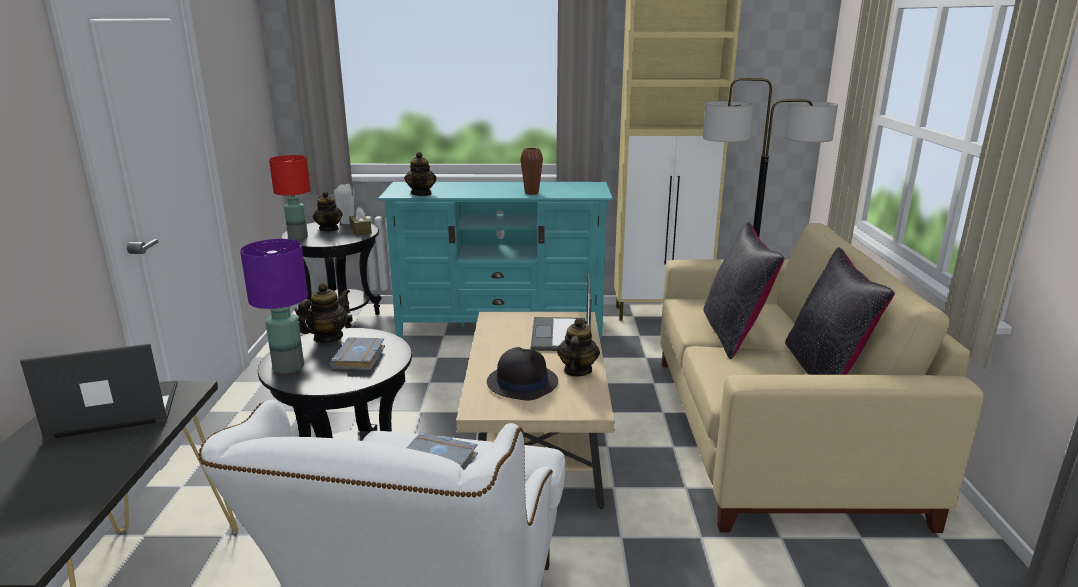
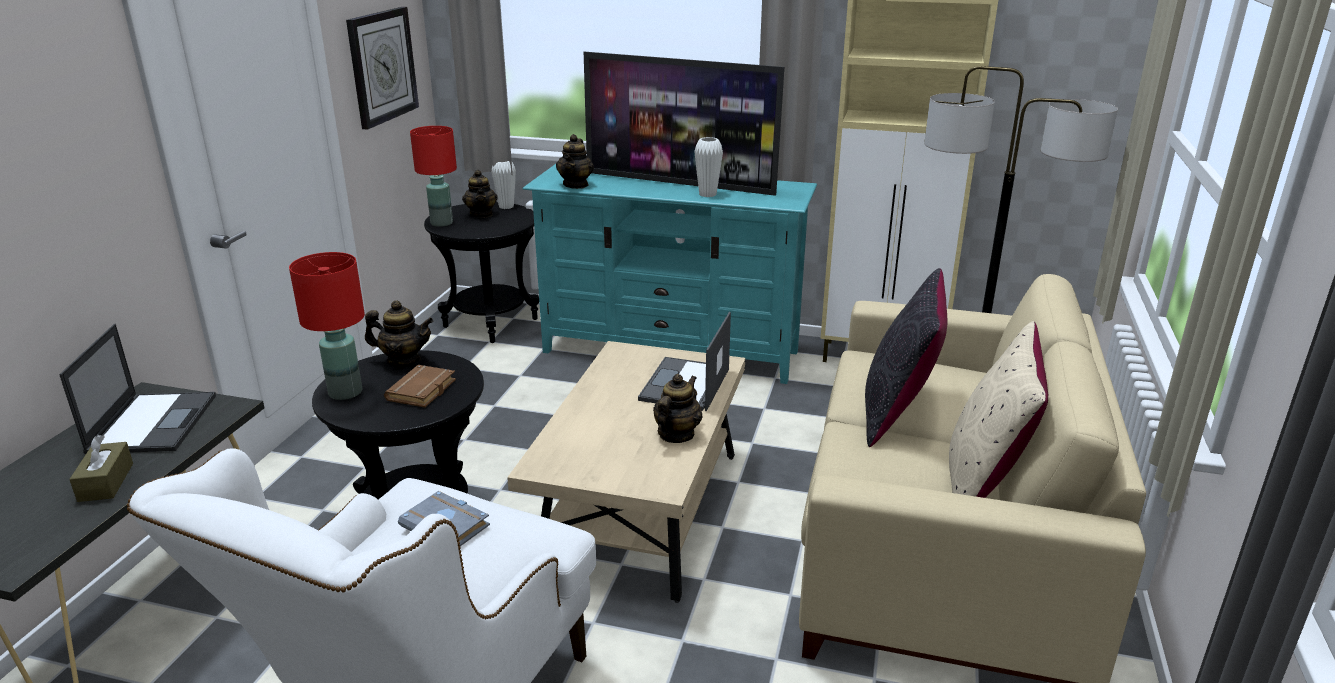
camera: 15 degrees right, 5 degrees up
(113, 412) = (153, 422): laptop -> laptop turned 90 degrees clockwise
(242, 104) = (382, 66): none -> wall clock
(289, 367) = (346, 392): purple table lamp -> red table lamp
(328, 337) = (403, 360): teapot -> teapot turned 45 degrees clockwise
(360, 230) = (515, 220): brown tissue box -> brown tissue box (106, 482)
(360, 358) = (422, 391): grey book -> brown book
(504, 188) = (680, 183): none -> television
(522, 382) = (604, 441): black hat -> none
(531, 193) = (707, 194): brown vase -> white vase
(824, 372) = (985, 482): black pillow -> beige pillow

